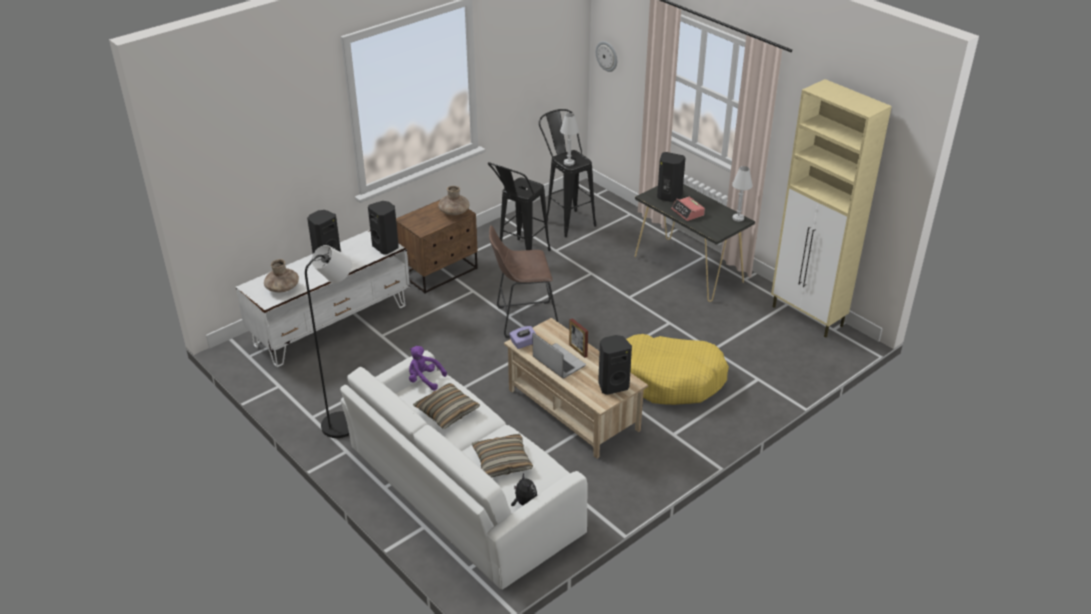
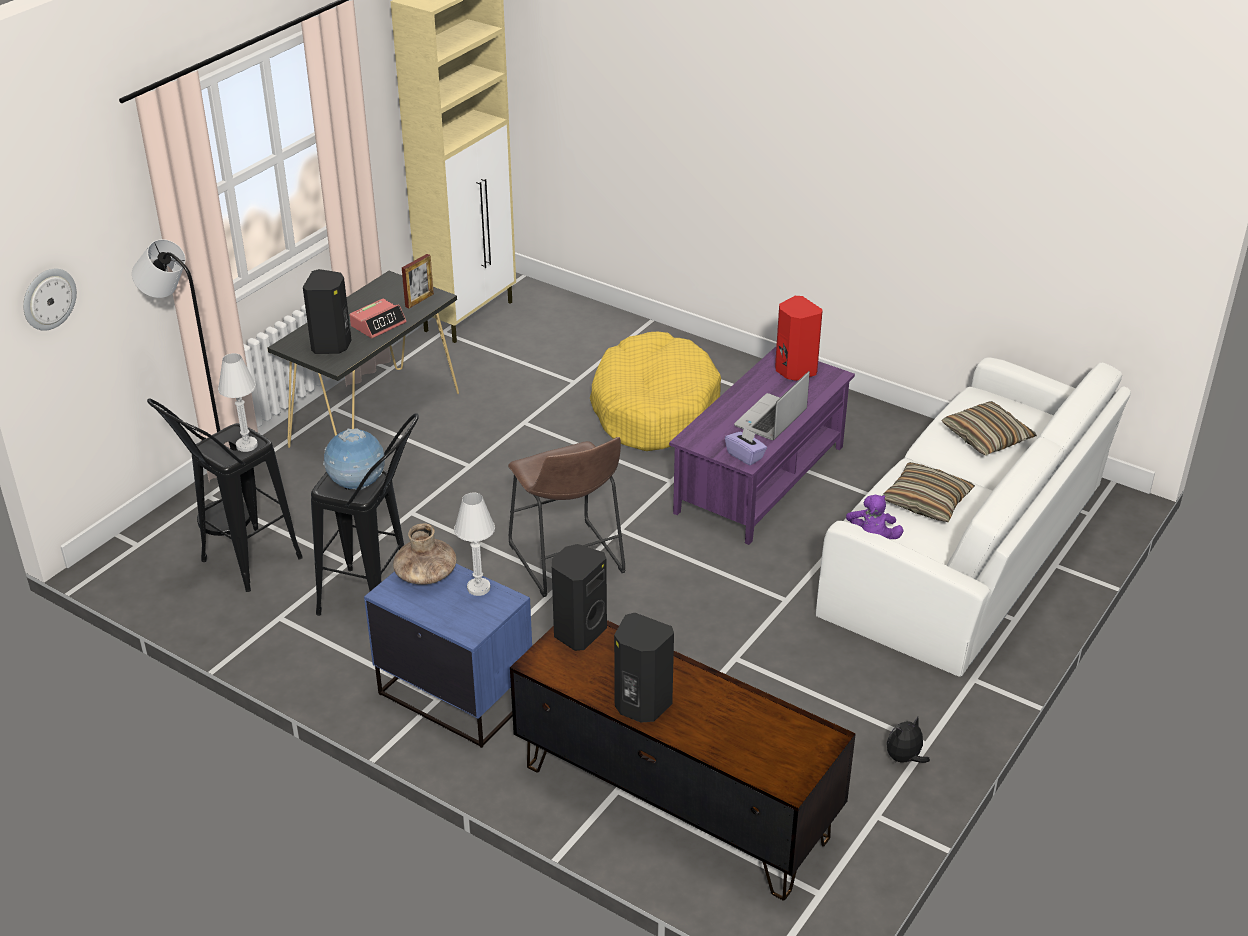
camera: 105 degrees left, 0 degrees up
(282, 288) = (771, 734): brown vase -> none
(332, 325) = (675, 800): white tv stand -> brown tv stand
(345, 422) = (914, 699): black floor lamp -> black floor lamp (216, 515)
(440, 272) = (455, 694): brown nightstand -> blue nightstand
(519, 189) = (357, 486): none -> globe
(524, 503) = (1036, 413): plush toy -> plush toy (904, 759)
(572, 410) = (760, 480): beige coffee table -> purple coffee table
(578, 350) = (736, 407): picture frame -> picture frame (419, 300)
(612, 385) = (794, 371): black speaker -> red speaker
(738, 218) = (384, 283): white table lamp -> white table lamp (478, 588)

